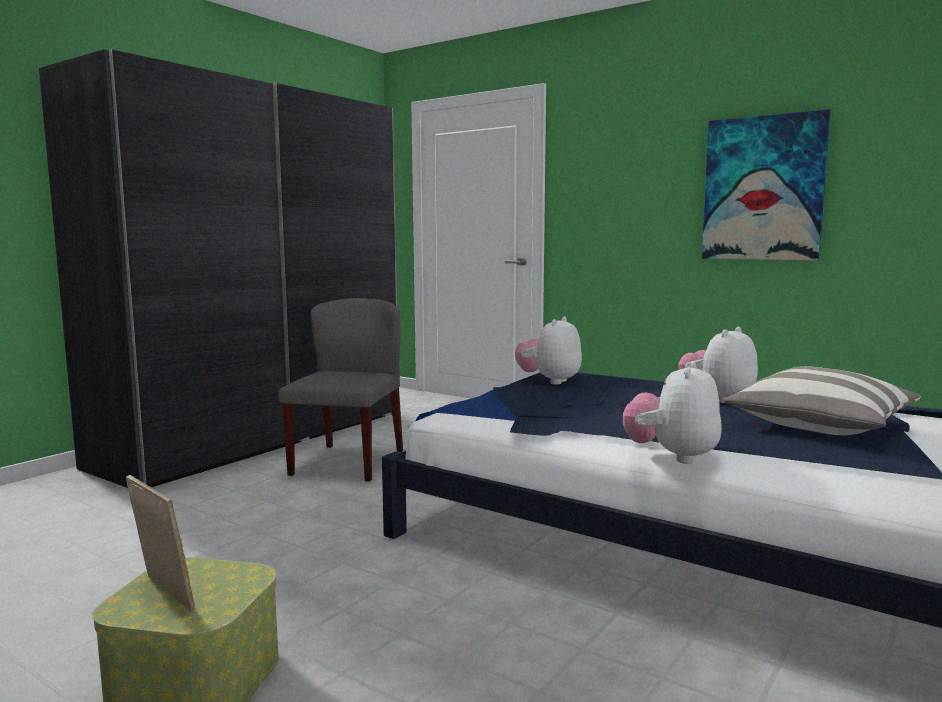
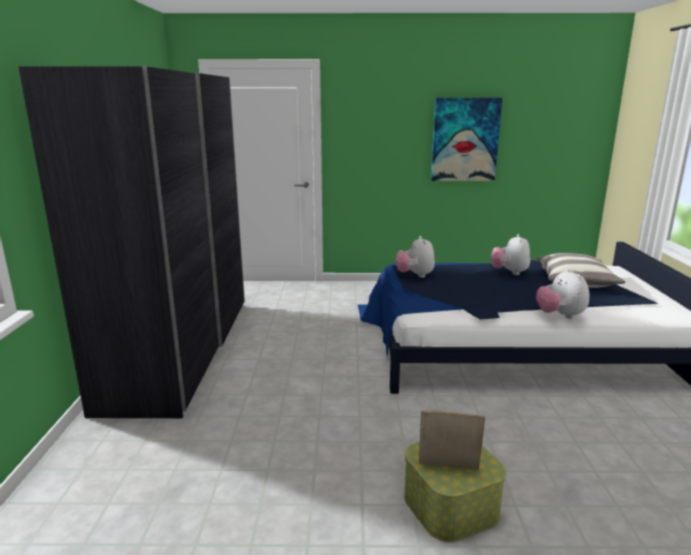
camera: 35 degrees left, 10 degrees up
(347, 462) = (279, 351): grey chair -> none

